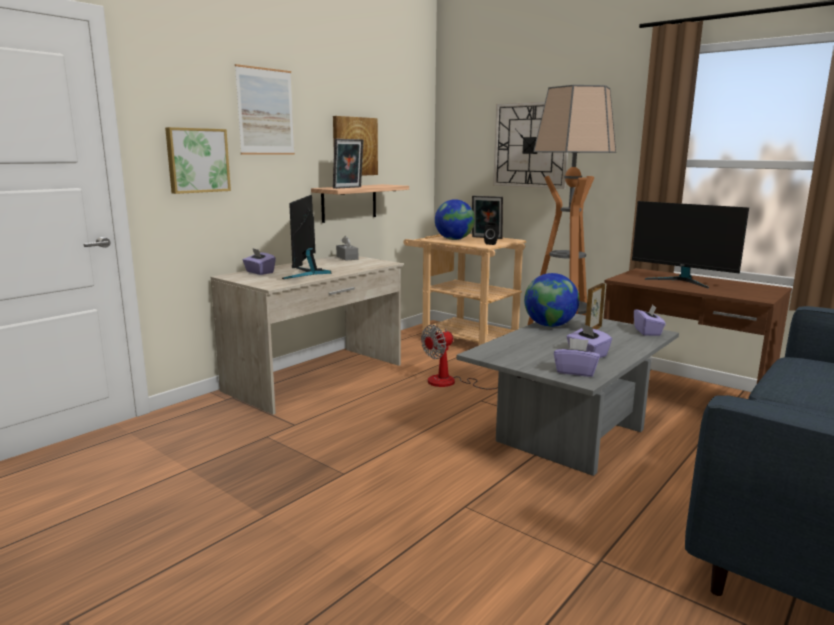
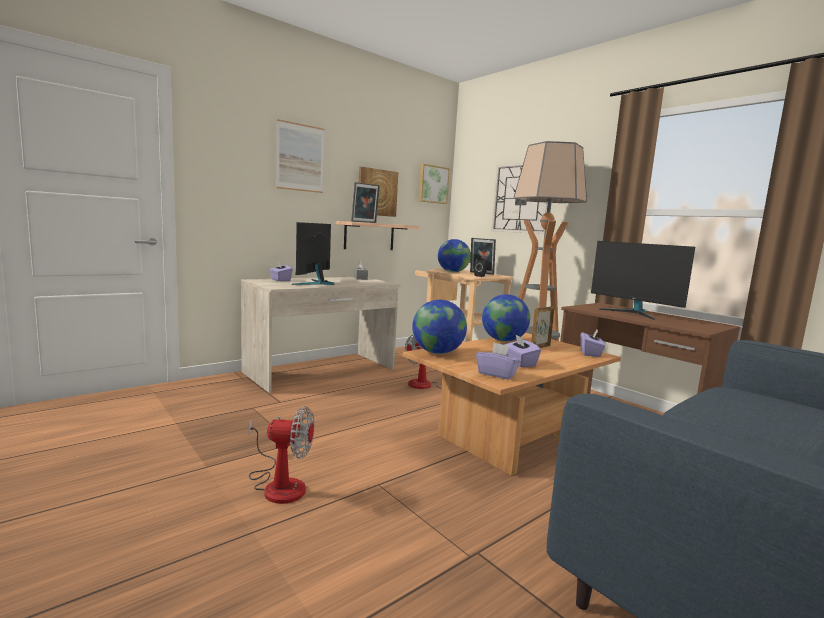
camera: 10 degrees right, 5 degrees down
(197, 160) = (238, 188): picture -> picture (432, 184)
(360, 523) = (279, 484): none -> fan
(495, 351) = (437, 353): none -> globe
(567, 433) = (507, 437): grey coffee table -> brown coffee table

